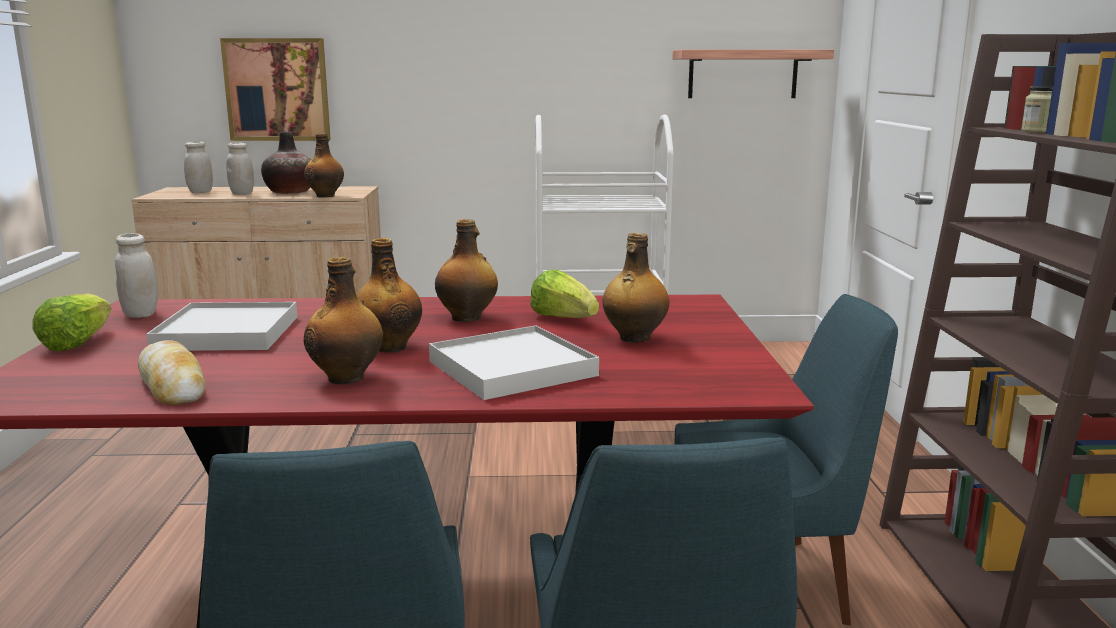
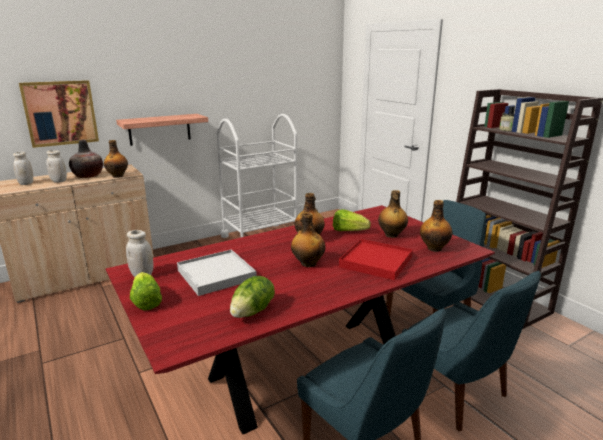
camera: 30 degrees left, 5 degrees up
(172, 385) = (253, 311): bread -> lettuce
(347, 378) = (322, 284): bottle -> bottle (434, 248)
(512, 369) = (376, 262): white tray -> red tray
(742, 74) = (305, 89): shelf -> shelf (159, 129)

